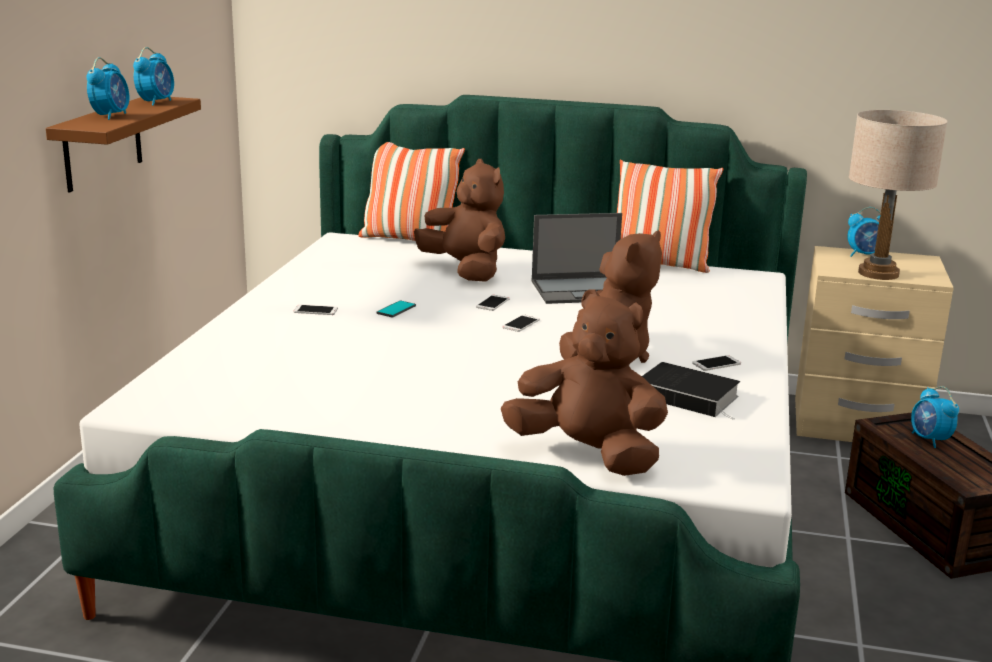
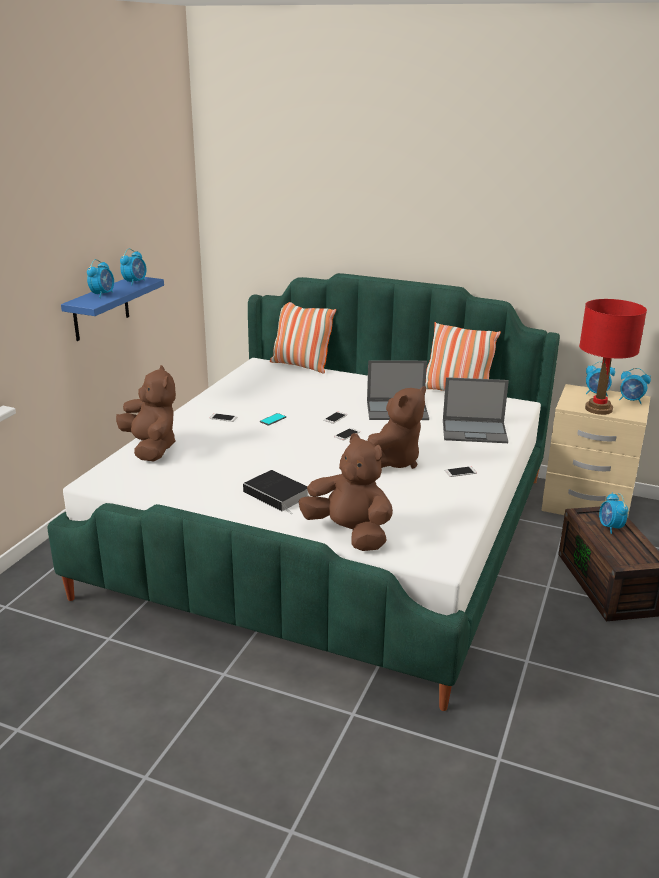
camera: 10 degrees right, 5 degrees up
(102, 143) = (101, 308): brown shelf -> blue shelf
(465, 271) = (327, 392): brown plush toy -> brown plush toy (151, 448)
(690, 396) = (432, 495): book -> book (278, 495)
(711, 312) = (475, 431): none -> laptop
(878, 273) = (598, 409): beige table lamp -> red table lamp
(917, 262) = (631, 401): none -> alarm clock

